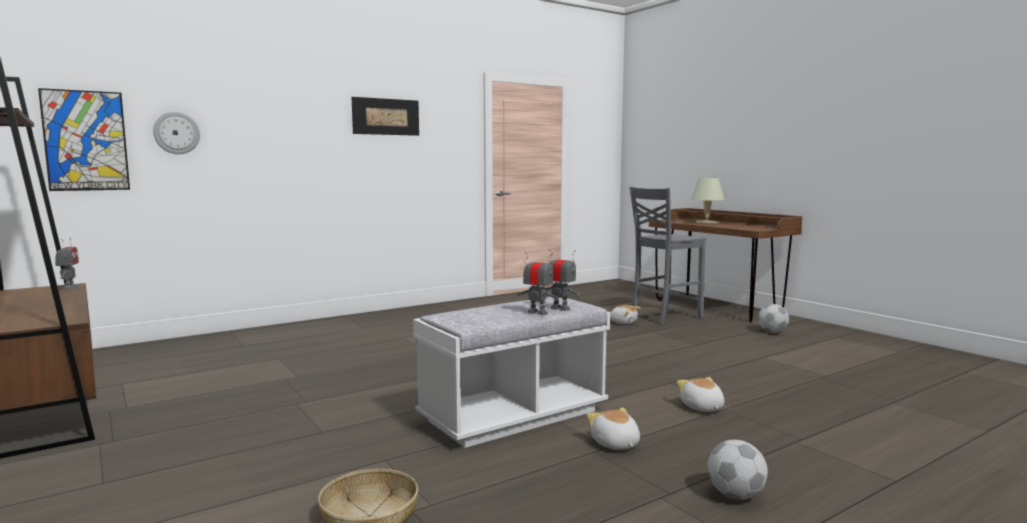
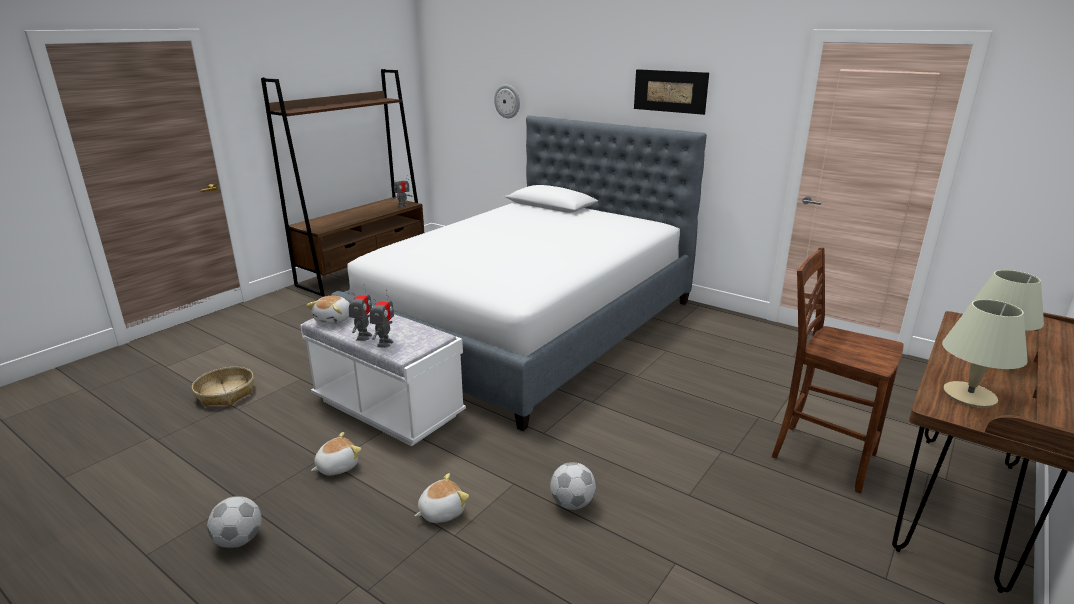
camera: 70 degrees right, 15 degrees up
(86, 141) = (463, 104): picture -> none
(398, 349) = (528, 326): none -> bed
(623, 322) = (747, 425): plush toy -> plush toy (334, 319)
(664, 317) = (820, 455): grey chair -> brown chair
(745, 227) = (969, 395): none -> beige table lamp
(772, 332) = (848, 578): football -> football (572, 503)

